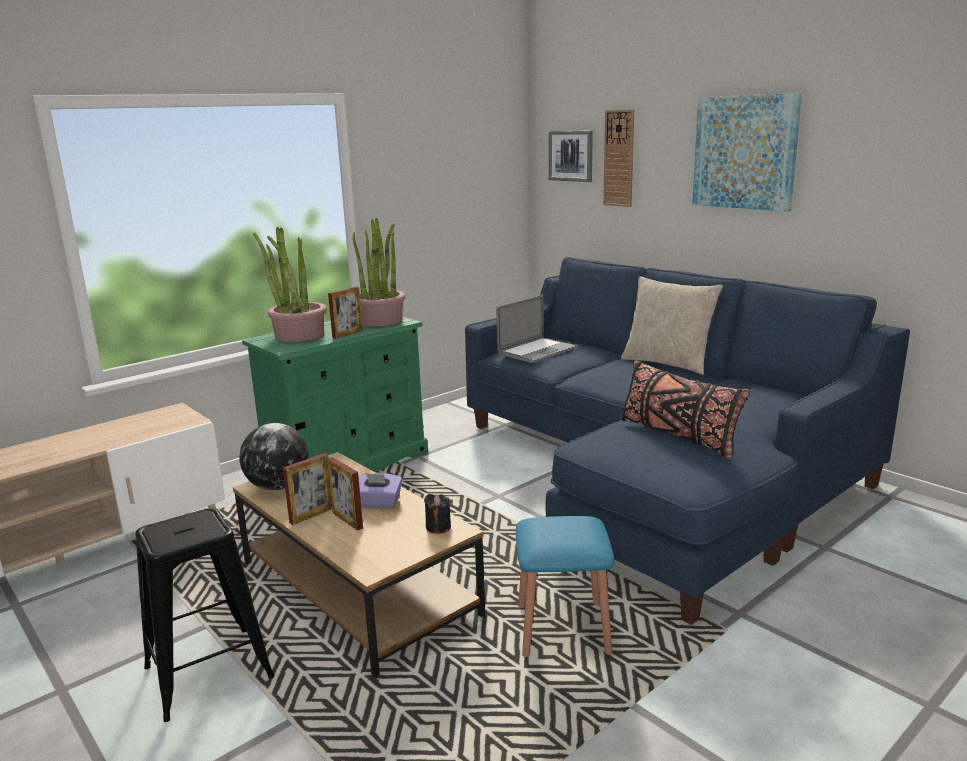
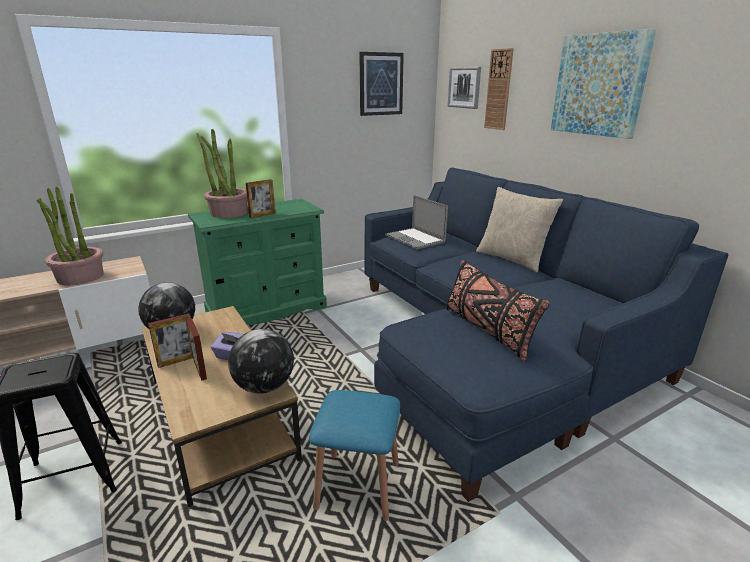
camera: 10 degrees right, 5 degrees up
(380, 320) = (294, 206): potted plant -> potted plant (80, 277)
(438, 527) = (264, 387): black candle -> globe
(464, 156) = (381, 84): none -> picture
(537, 351) = (415, 238): laptop -> laptop turned 90 degrees clockwise

